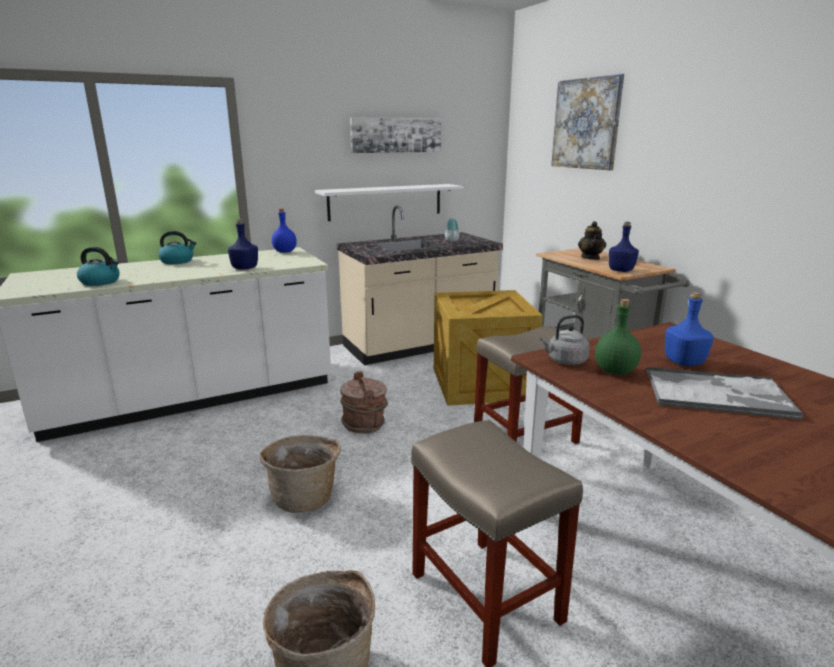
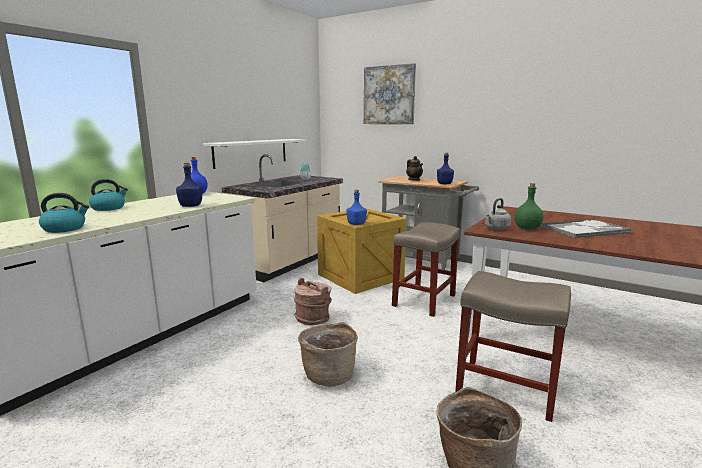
camera: 30 degrees left, 5 degrees down
(396, 135) = (255, 101): picture -> none
(683, 362) = (545, 220): blue bottle -> blue bottle (356, 224)

